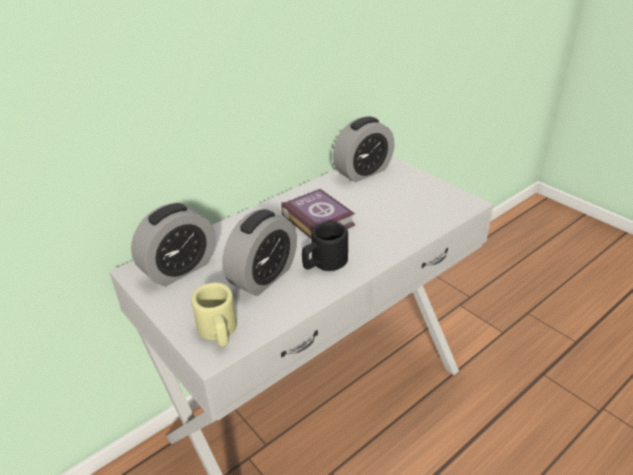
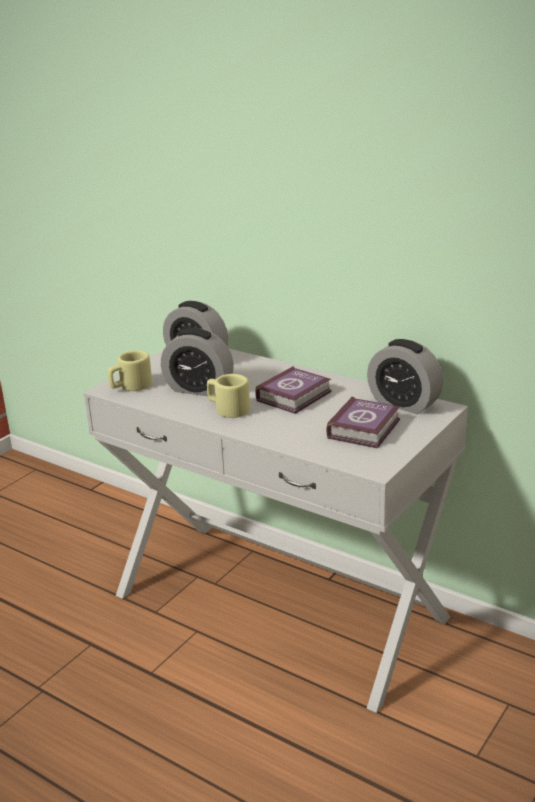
camera: 75 degrees right, 10 degrees down
(324, 263) = (227, 409): black mug -> beige mug
(399, 195) = (366, 428): none -> book

